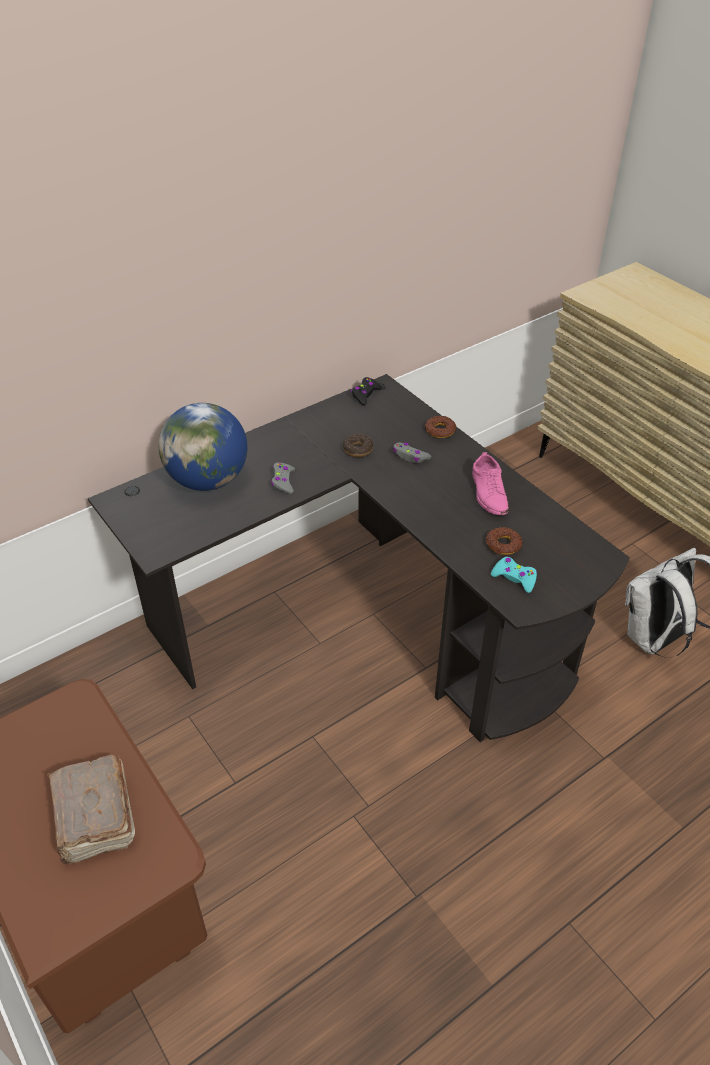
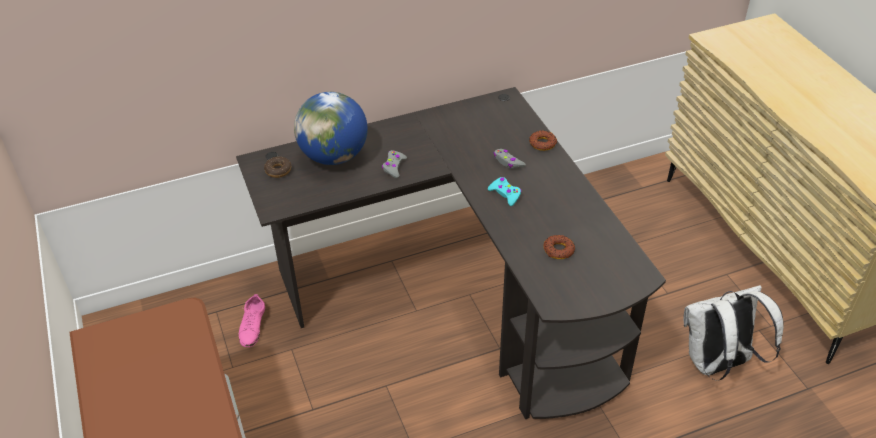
camera: 15 degrees right, 0 degrees up
(94, 819) = (172, 402): brown book -> none
(357, 449) = (465, 149): donut -> donut (278, 170)
(365, 394) = (489, 102): black game controller -> none
(489, 493) = (563, 204): pink shoe -> pink shoe (252, 326)
(514, 578) = (557, 279): turquoise game controller -> turquoise game controller (505, 194)

